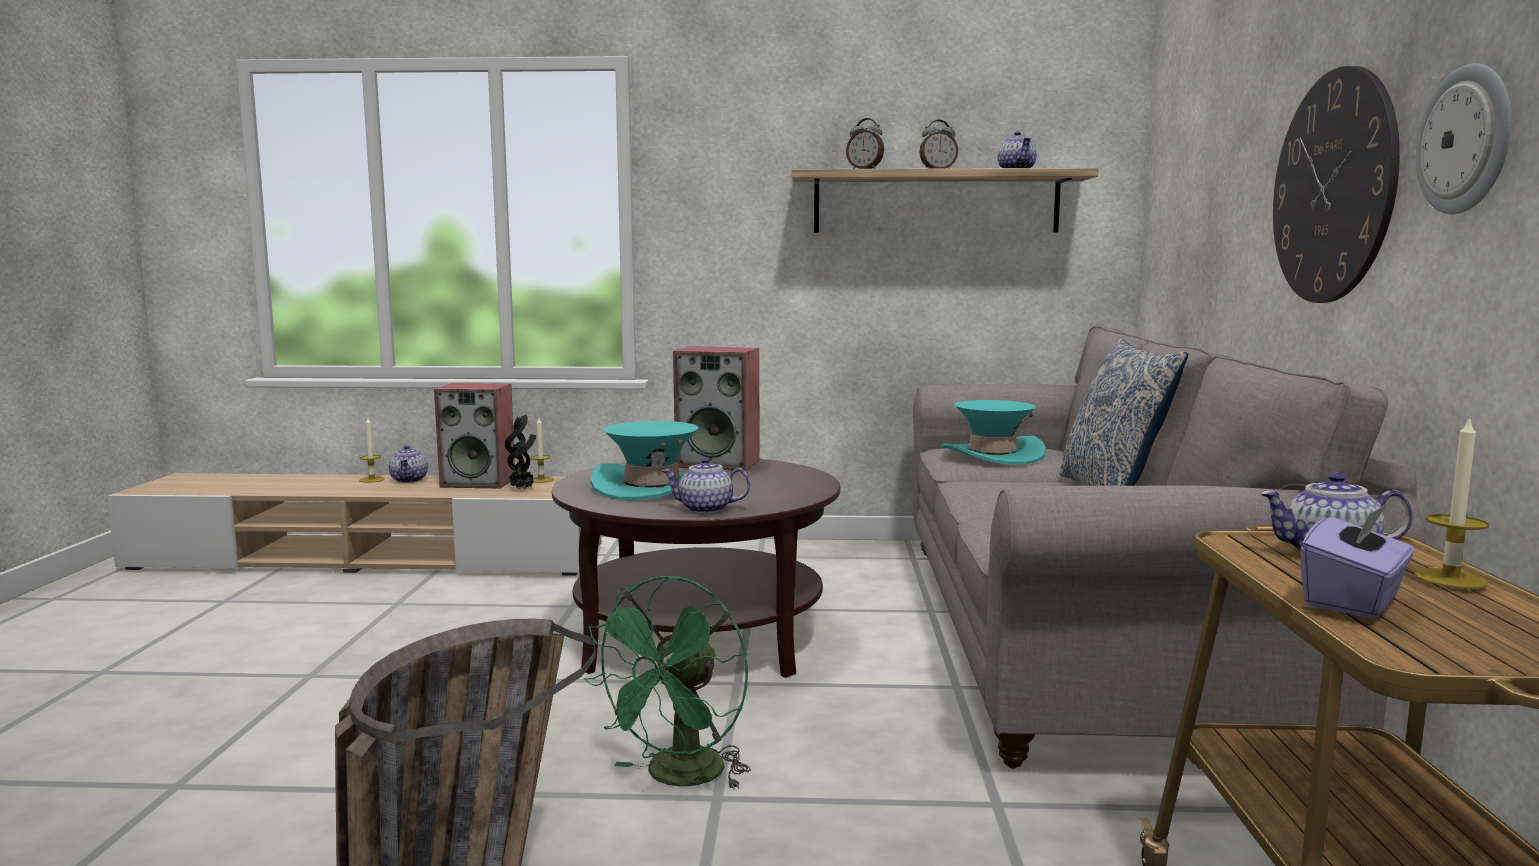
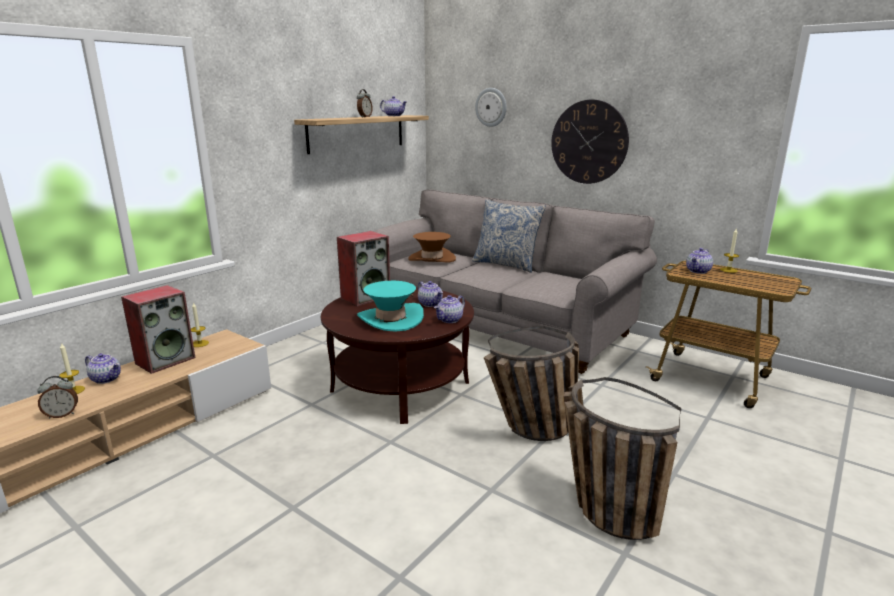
camera: 55 degrees left, 10 degrees up
(522, 489) = (211, 352): potted plant -> none
(678, 778) = (532, 432): green fan -> basket
(758, 489) = (430, 304): none -> teapot
(865, 170) = (340, 118): alarm clock -> alarm clock (62, 415)
(992, 455) = (432, 259): turquoise hat -> brown hat
(1354, 601) = (742, 282): purple tissue box -> none
(1466, 140) = (663, 137): wall clock -> wall clock (491, 107)

